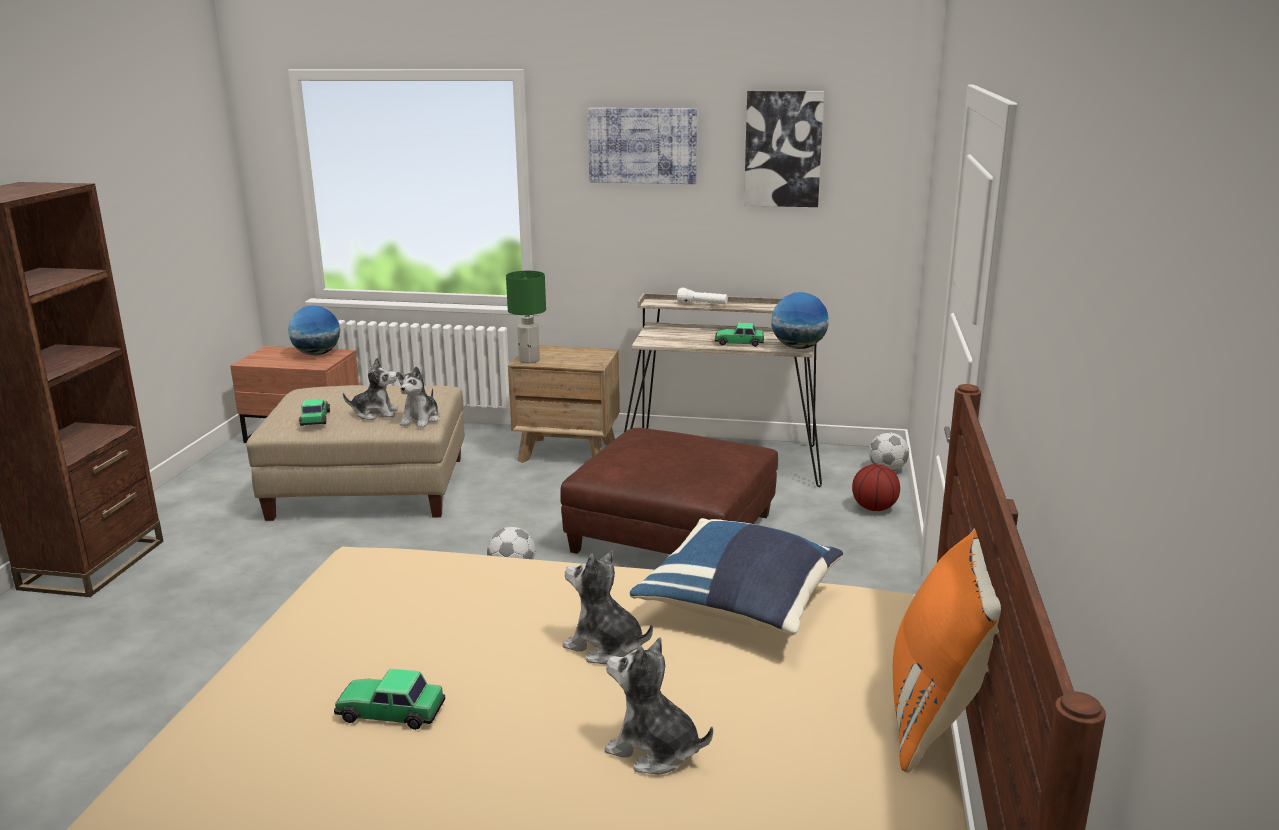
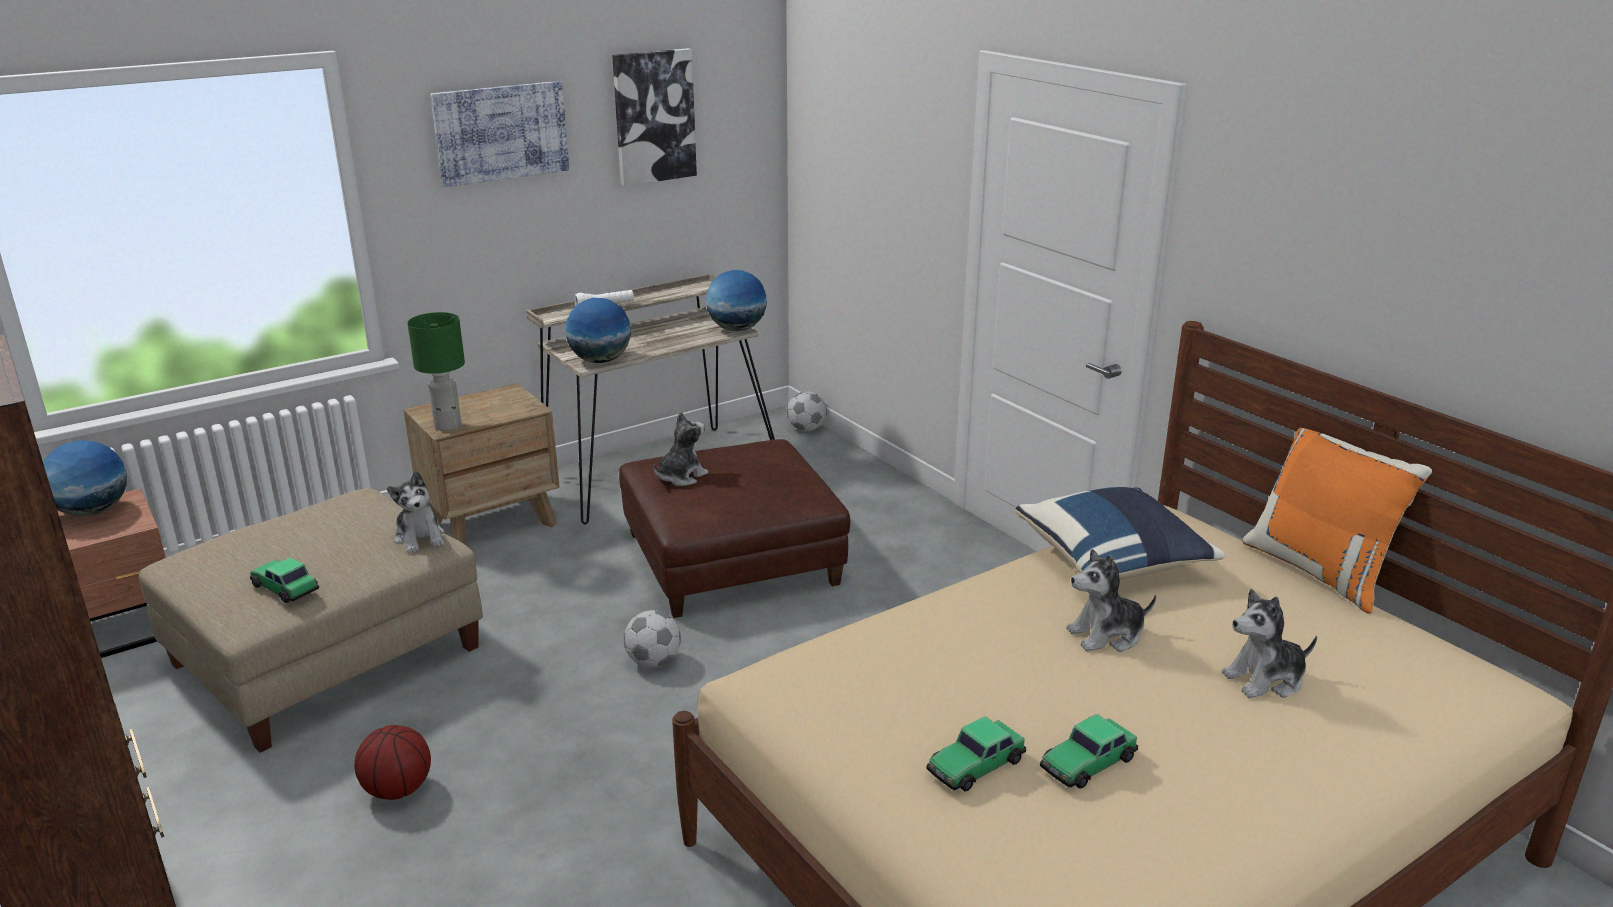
camera: 45 degrees left, 5 degrees up
(375, 413) = (353, 552): plush toy -> plush toy (680, 477)
(660, 341) = (600, 360): none -> globe
(739, 342) = (676, 339): toy car -> toy car (975, 765)
(874, 508) = (849, 467): basketball -> basketball (397, 789)

